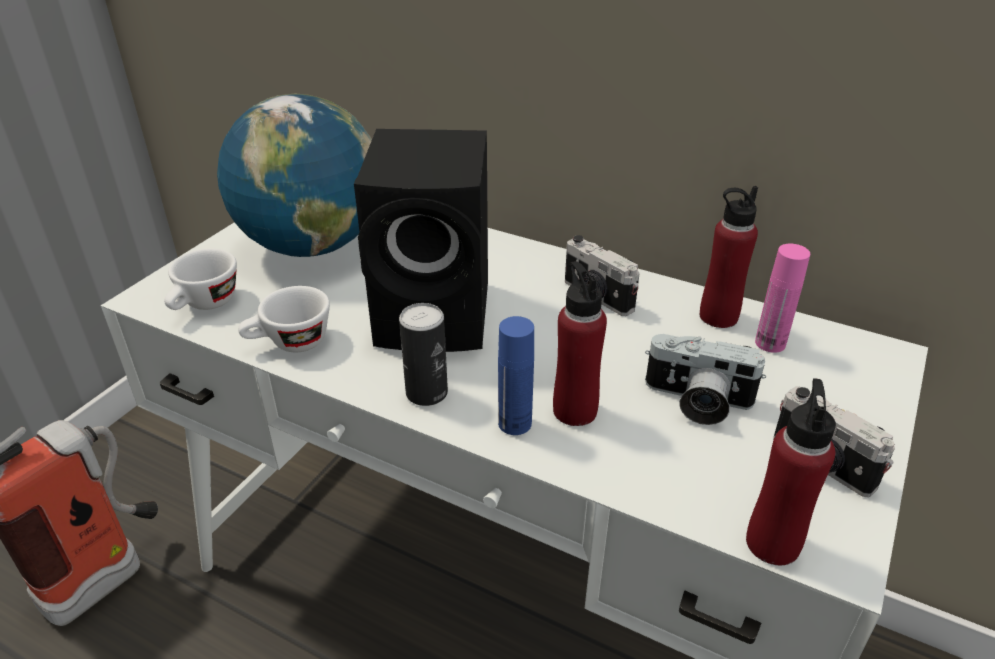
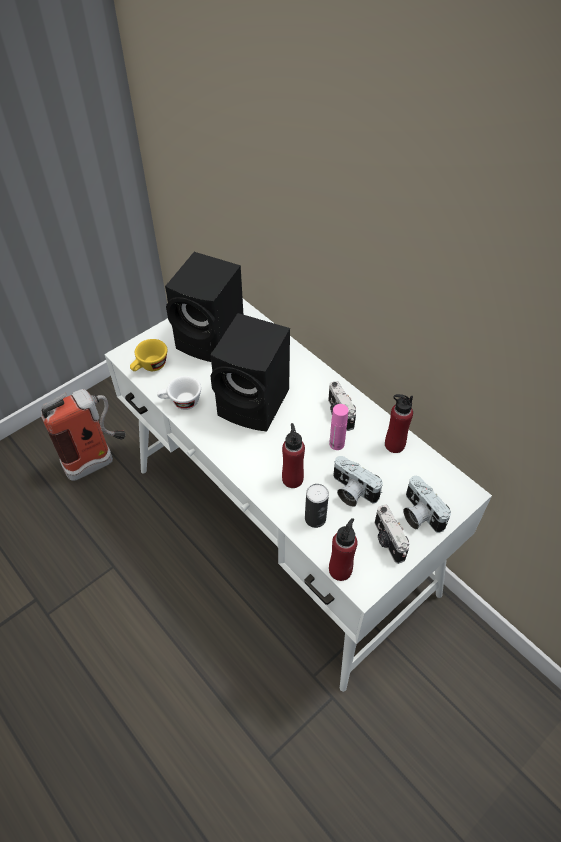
camera: 20 degrees right, 15 degrees up
(205, 305) = (150, 367): white cup -> yellow cup
(312, 246) = (212, 340): globe -> black speaker
(426, 392) = (231, 449): can -> can (315, 518)
(514, 423) = (262, 477): blue bottle -> none
(770, 343) = (410, 469): pink bottle -> pink bottle (336, 444)
(839, 405) = (419, 514): none -> camera

